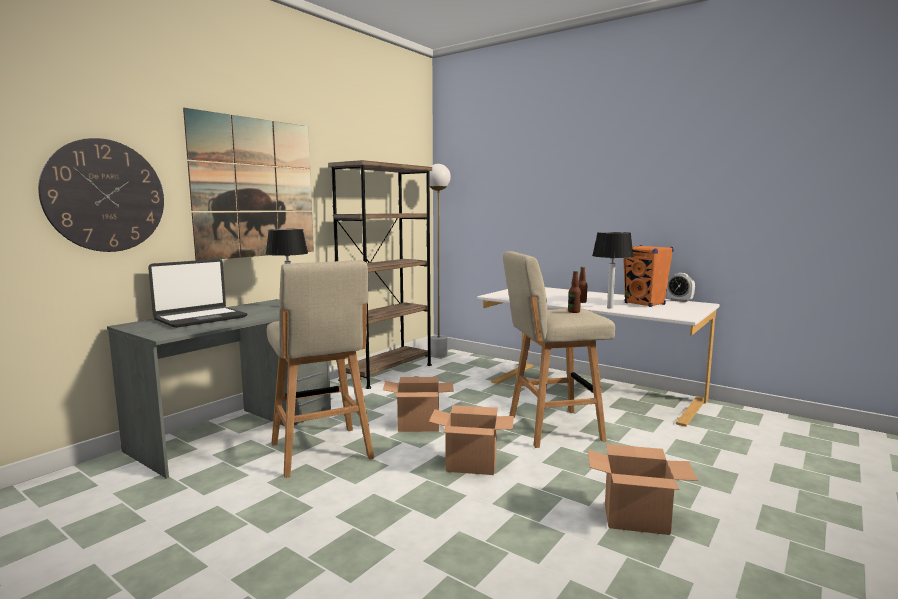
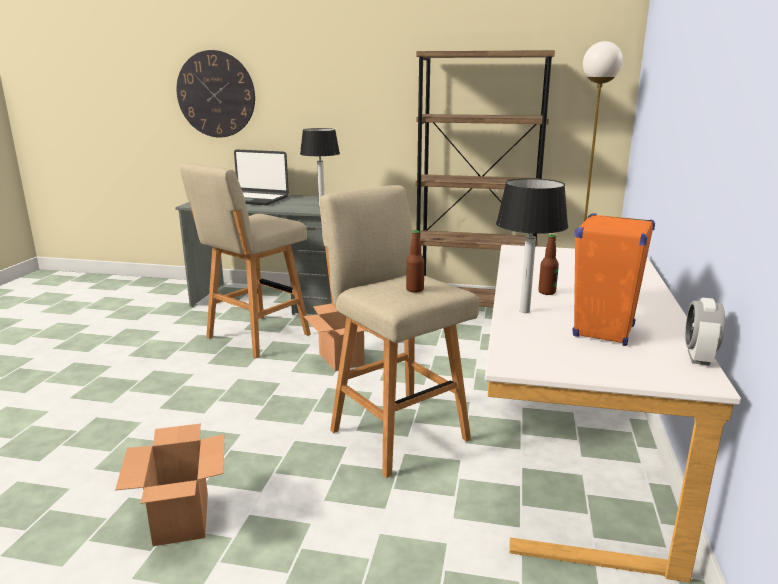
camera: 65 degrees right, 10 degrees up
(255, 188) = (338, 85): picture -> none
(472, 465) = (266, 403): cardboard box -> none

